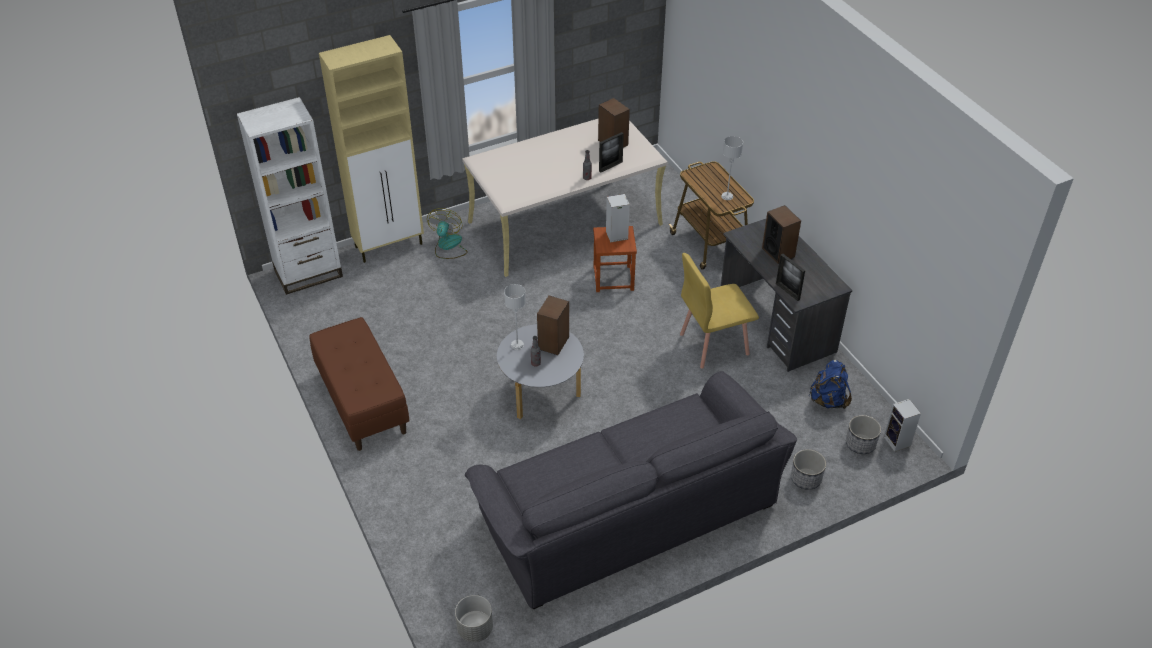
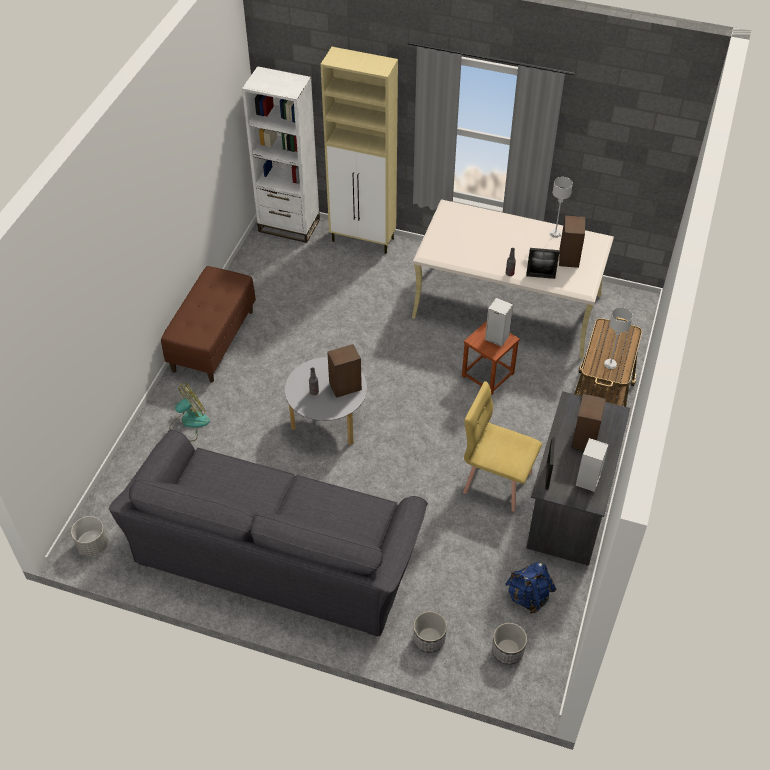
camera: 45 degrees right, 5 degrees up
(448, 246) = (401, 267): fan -> fan (189, 423)
(517, 344) = (319, 369): grey table lamp -> grey table lamp (555, 233)
(898, 442) = (540, 675): speaker -> speaker (588, 481)

